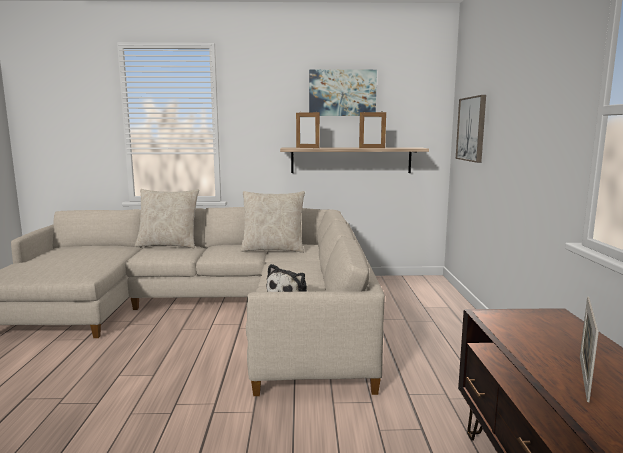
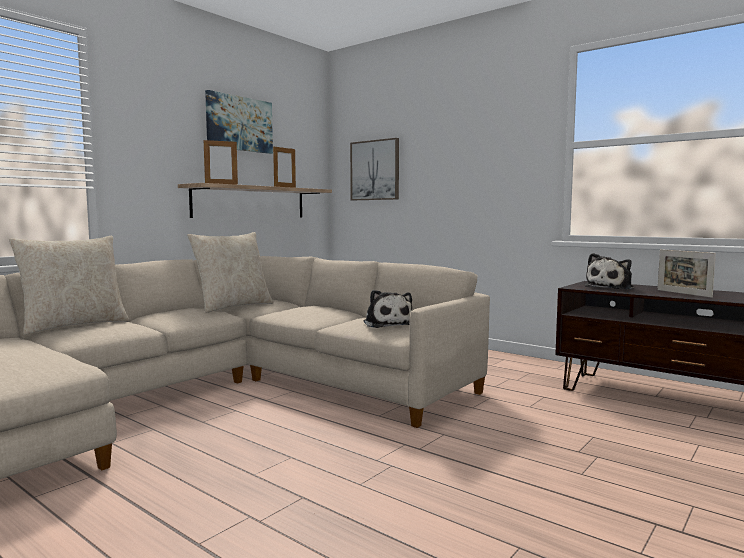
camera: 50 degrees left, 5 degrees down
(532, 330) = (611, 287): none -> plush toy

